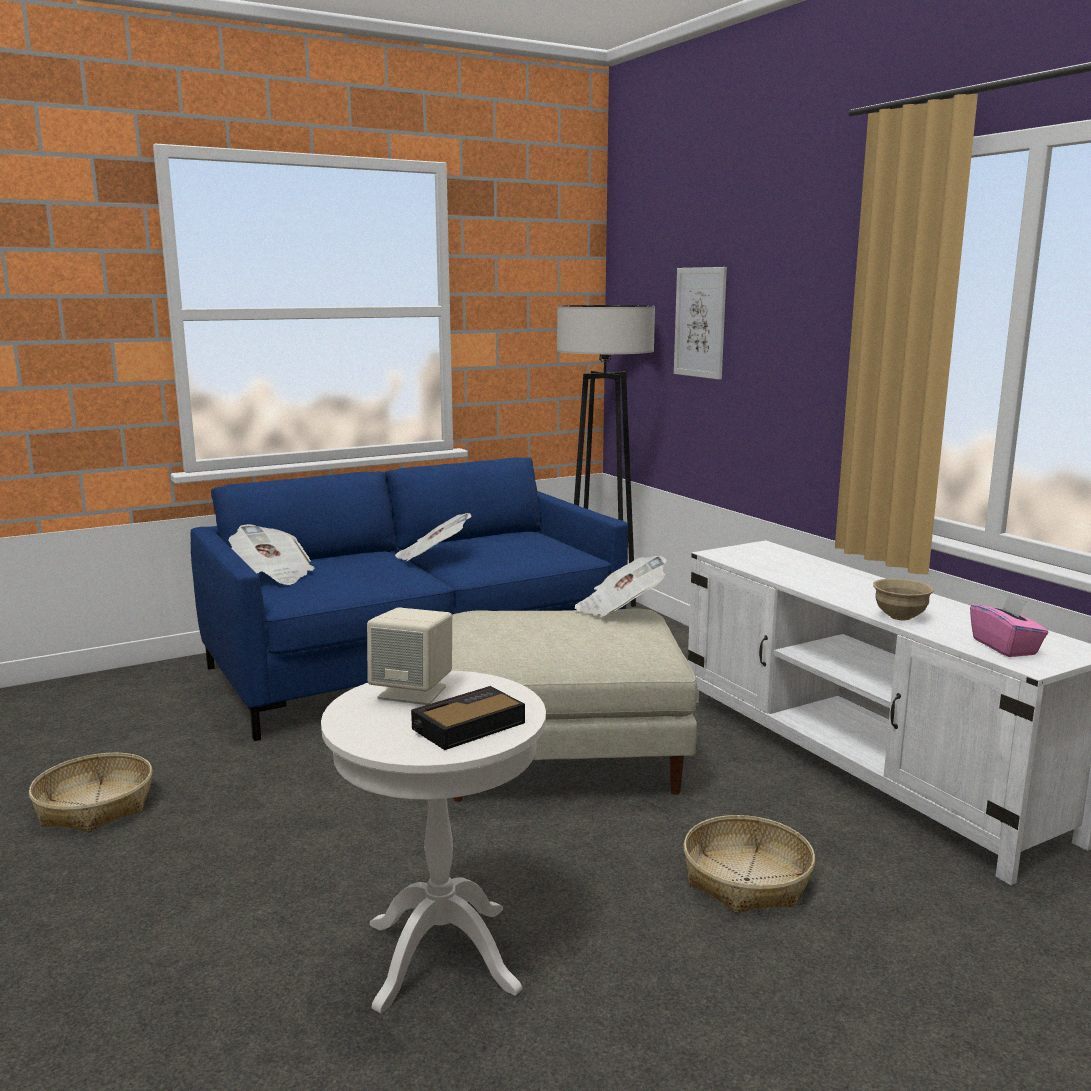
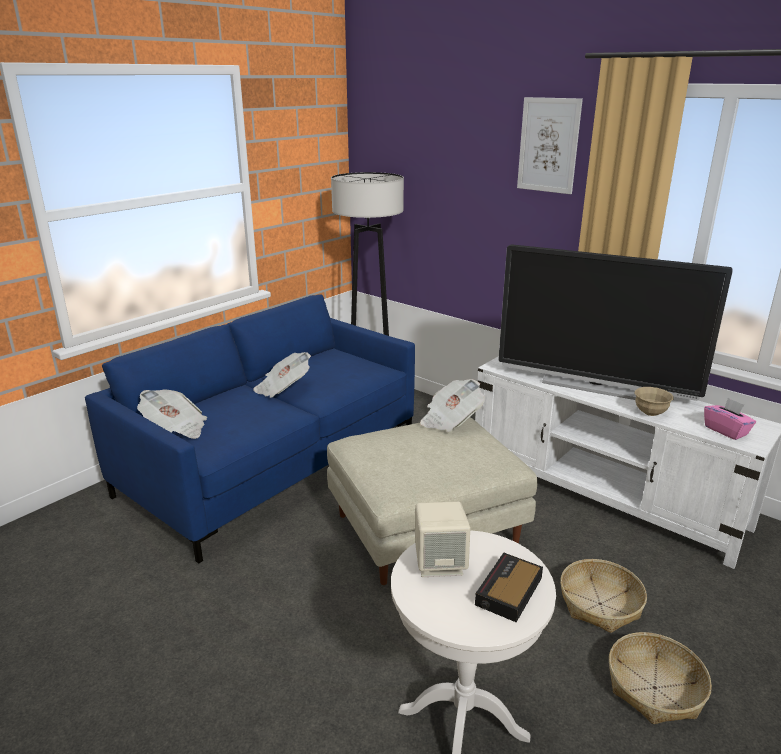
camera: 20 degrees left, 10 degrees up
(95, 806) = (111, 660): basket -> basket (654, 687)
(700, 322) = (441, 190): picture -> picture (548, 145)
(845, 584) = (595, 386): none -> television

